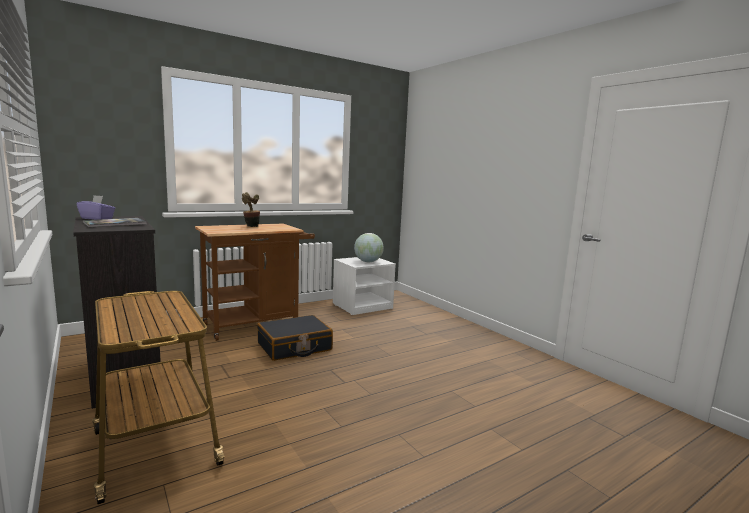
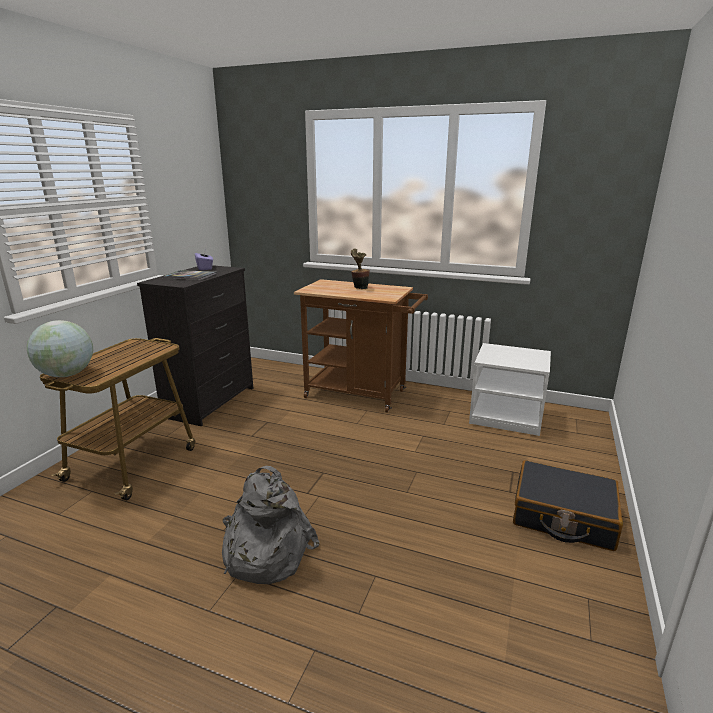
camera: 55 degrees right, 10 degrees up
(294, 347) = (343, 433): black suitcase -> black suitcase (563, 516)
(368, 262) = (514, 359): globe -> globe (67, 374)
(387, 417) = (264, 551): none -> grey backpack

